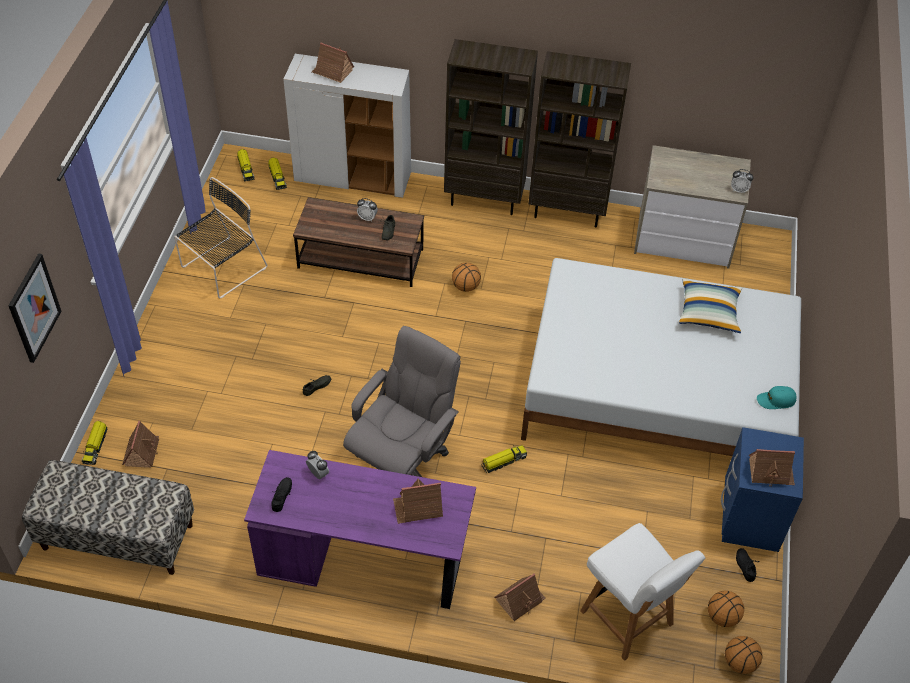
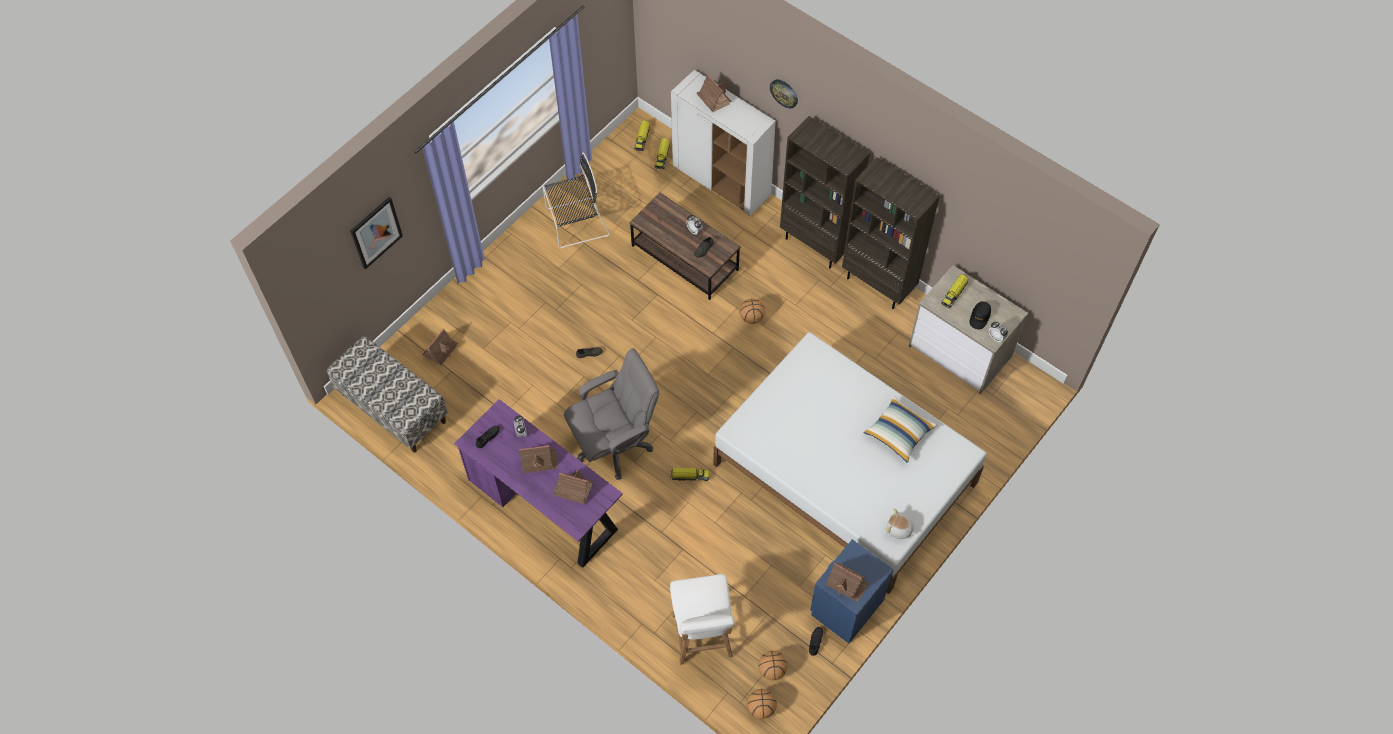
camera: 30 degrees right, 10 degrees up
(95, 446) = (412, 331): toy truck -> toy truck (954, 293)
(417, 27) = (784, 93): none -> wall clock
(520, 600) = (635, 585): toy house -> toy house (539, 460)
(711, 179) = (979, 317): none -> black cap
(776, 400) = (899, 529): turquoise cap -> plush toy

